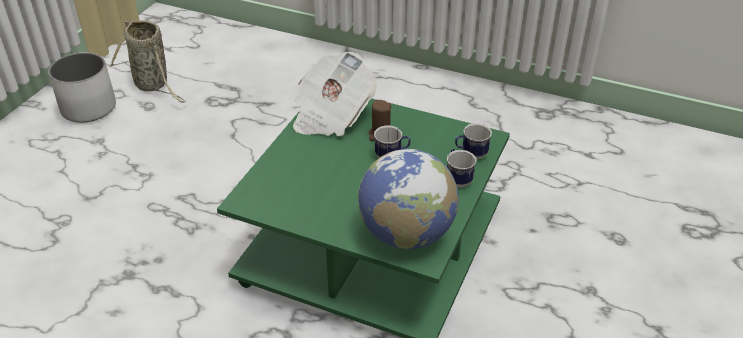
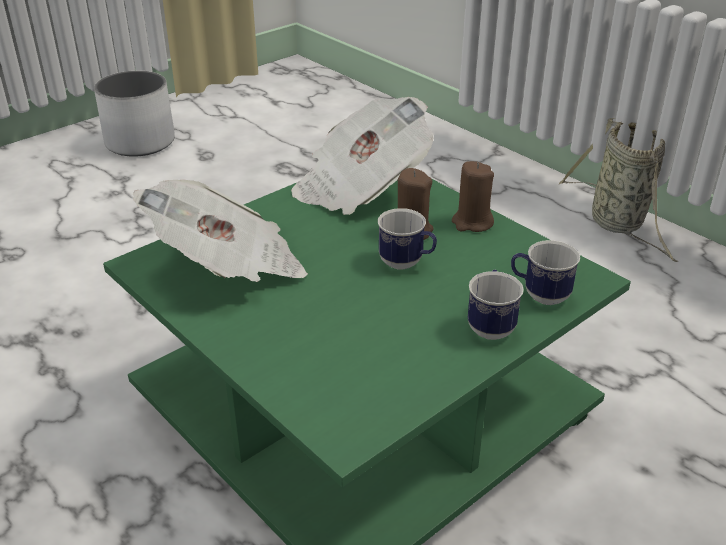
camera: 25 degrees right, 5 degrees down
(153, 85) = (228, 135): basket -> basket (619, 224)
(295, 188) = (229, 267): none -> newspaper
(406, 234) = (342, 384): globe -> none
(409, 120) = (472, 222): none -> brown candle

